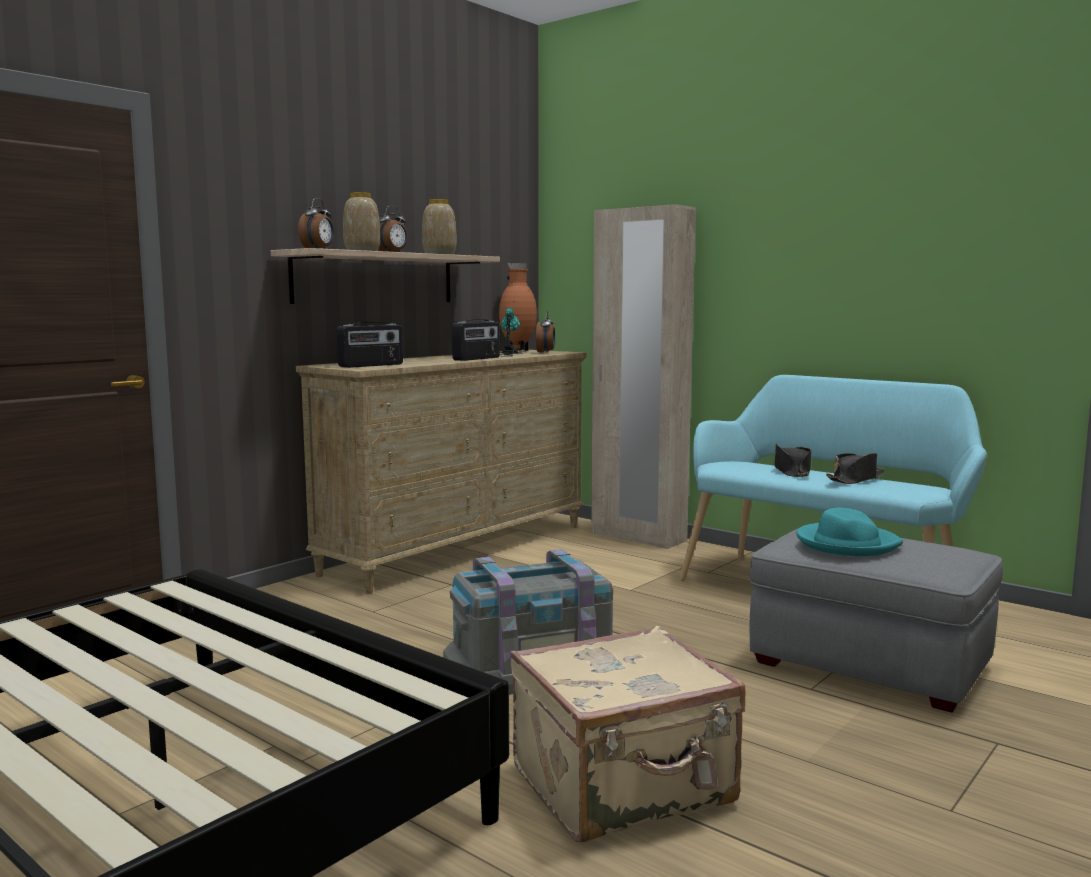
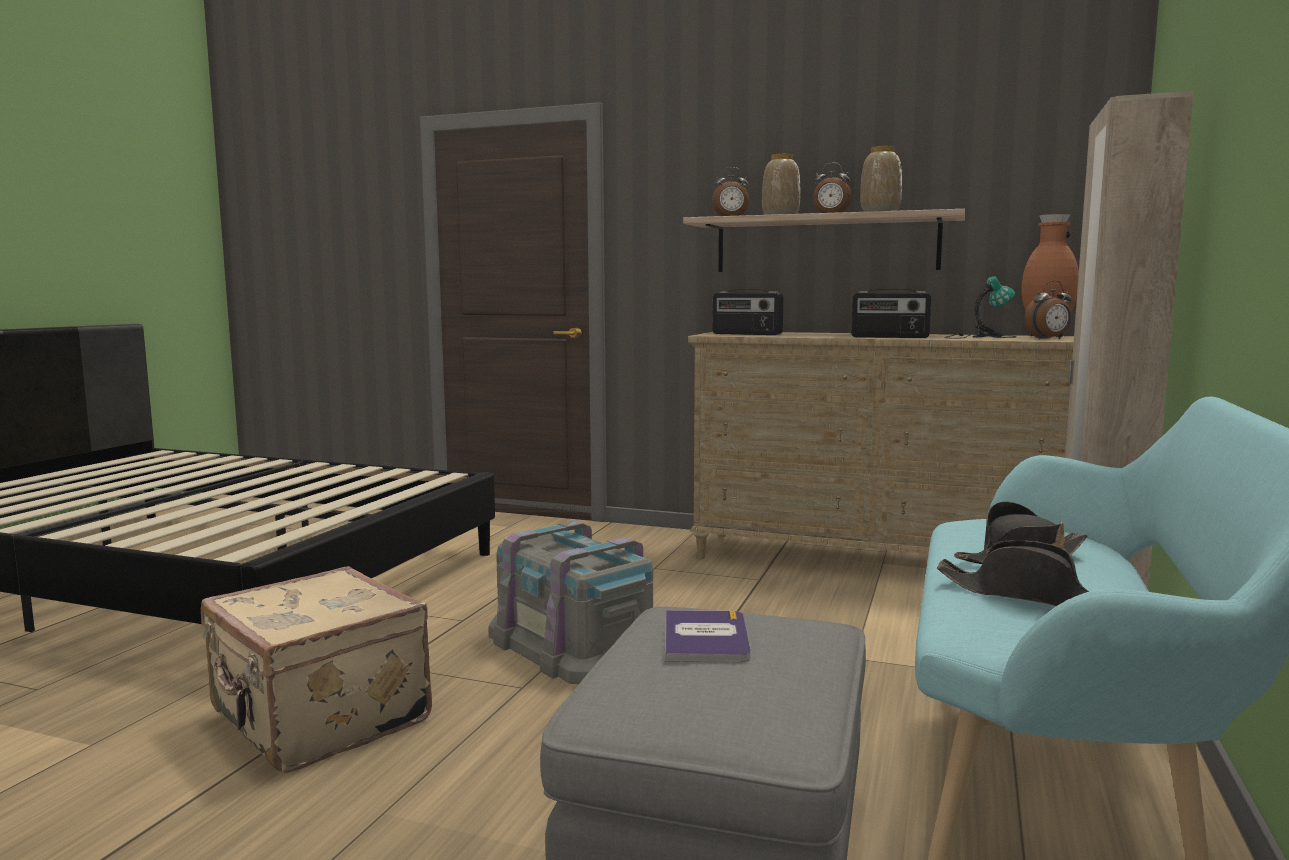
camera: 70 degrees right, 0 degrees up
(846, 544) = (705, 638): turquoise hat -> book

